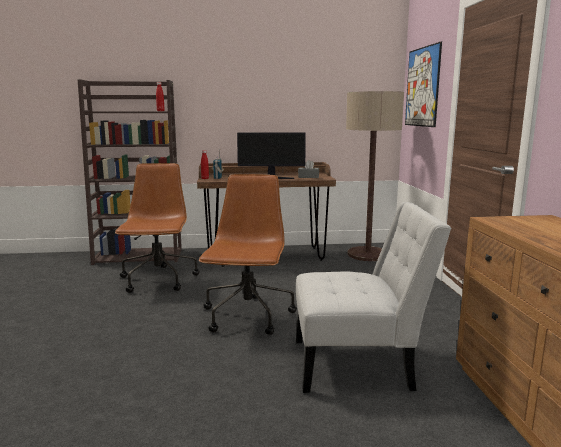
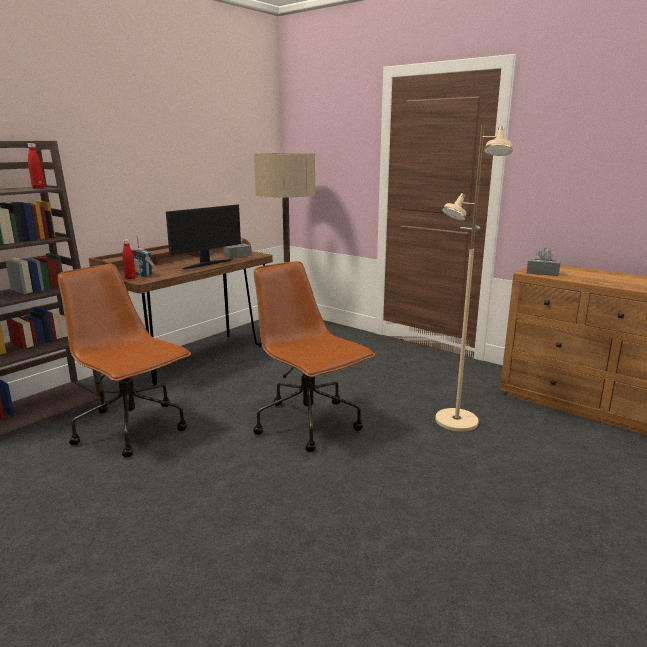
camera: 45 degrees left, 5 degrees up
(359, 364) = (456, 421): white chair -> beige floor lamp
(422, 87) = (322, 148): picture -> none
(506, 222) = (542, 273): none -> grey tissue box

